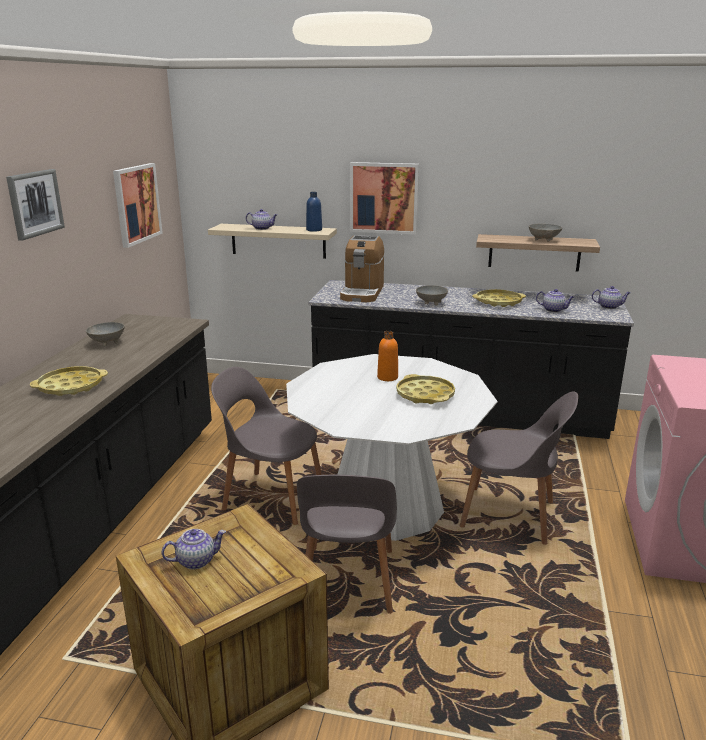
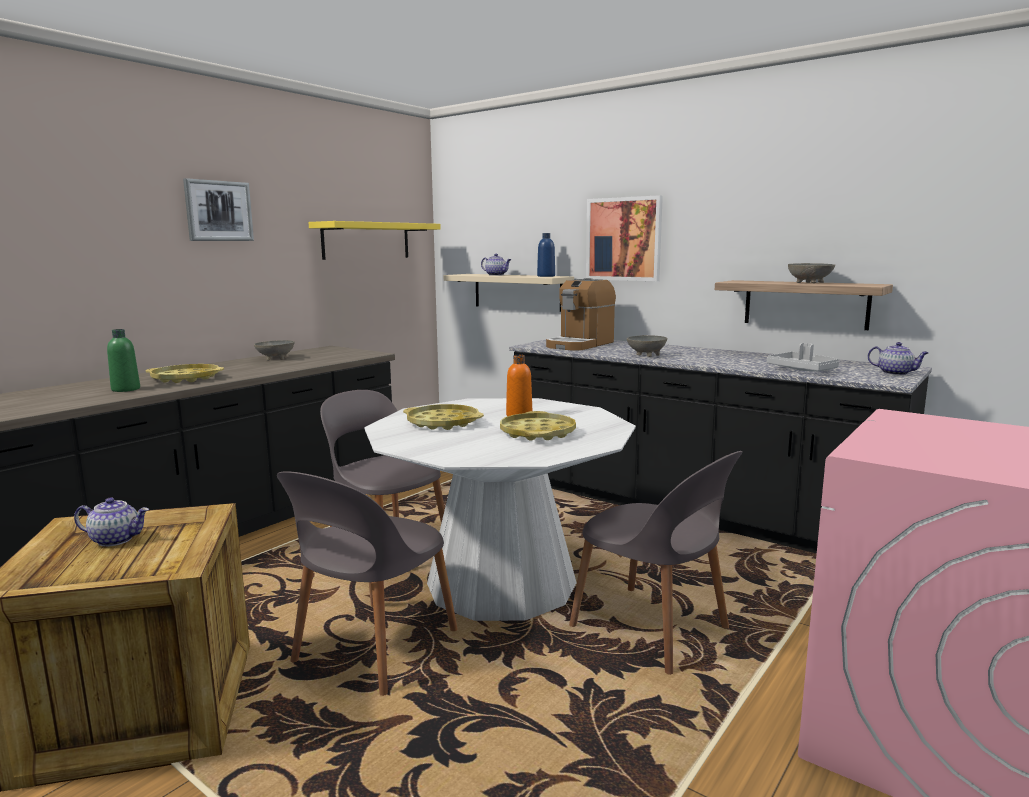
camera: 25 degrees right, 10 degrees down
(39, 412) = (126, 389): none -> green bottle
(137, 204) = (366, 241): picture -> yellow shelf
(498, 302) = (735, 360): yellow tray -> yellow tray (443, 423)
(554, 310) = (803, 370): teapot -> grey tray

